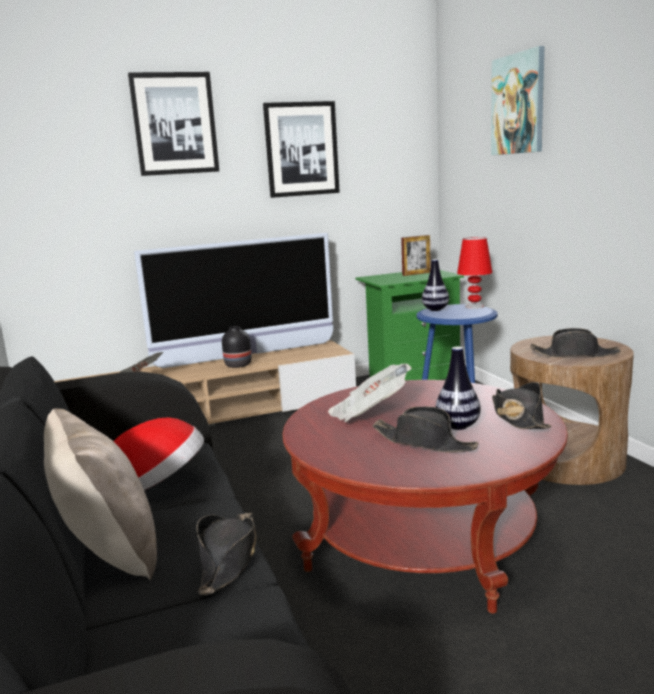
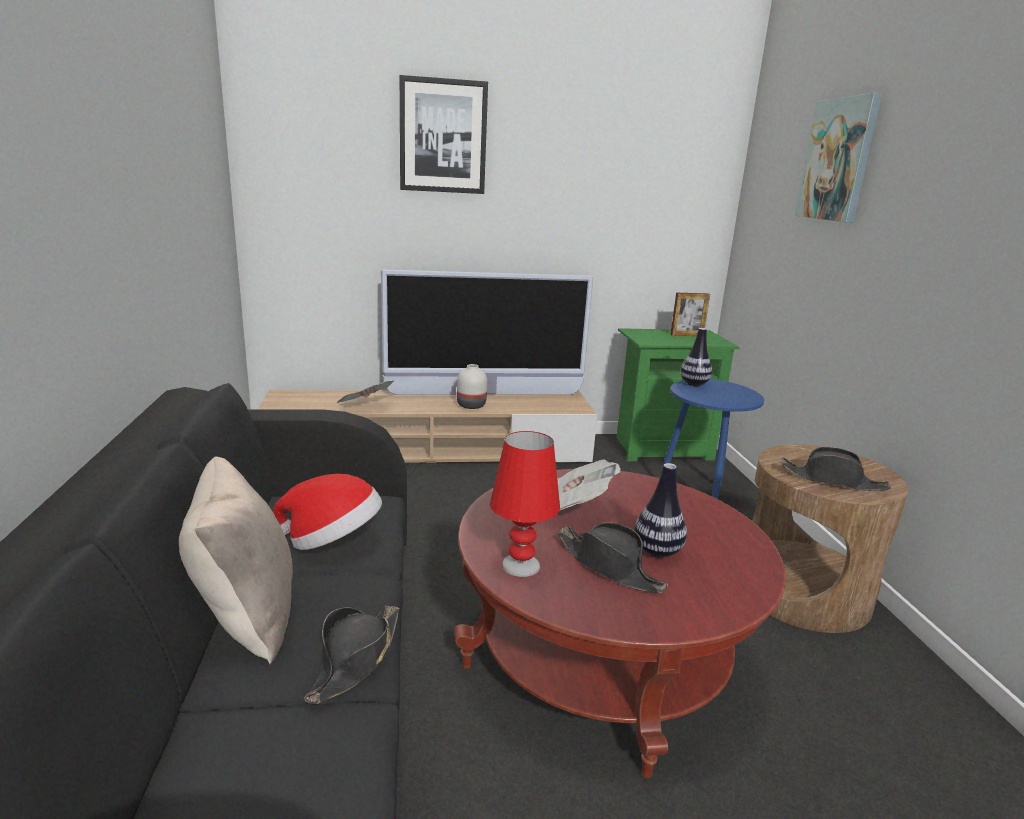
camera: 10 degrees right, 5 degrees up
(238, 364) = (471, 405): black vase -> white vase
(301, 149) = (579, 179): picture -> none
(474, 306) = (740, 388): red table lamp -> red table lamp (521, 566)
(518, 418) = (732, 555): black hat -> none

